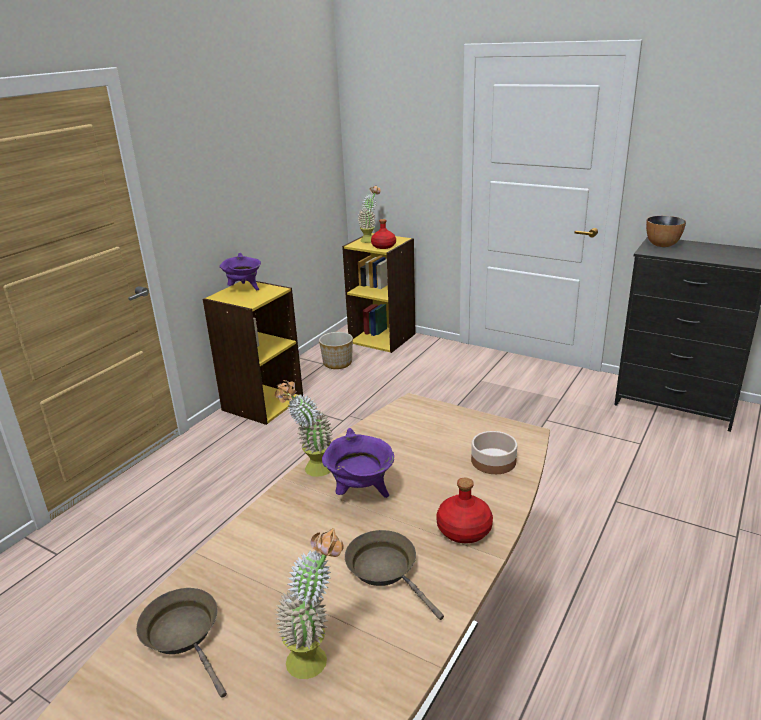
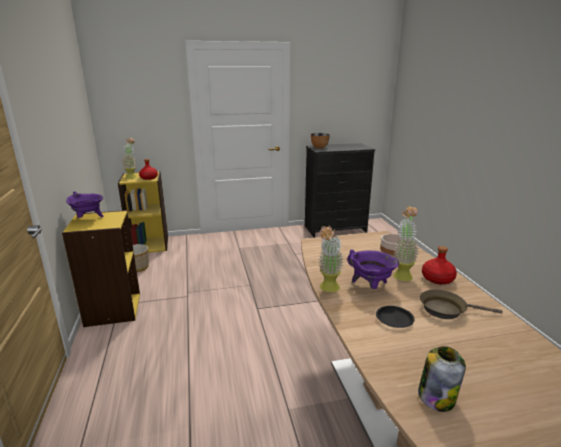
camera: 45 degrees left, 5 degrees down
(184, 634) = (436, 396): brown frying pan -> jar
(306, 542) = (394, 319): none -> black plate
(316, 656) = (498, 358): potted plant -> potted plant (402, 274)

